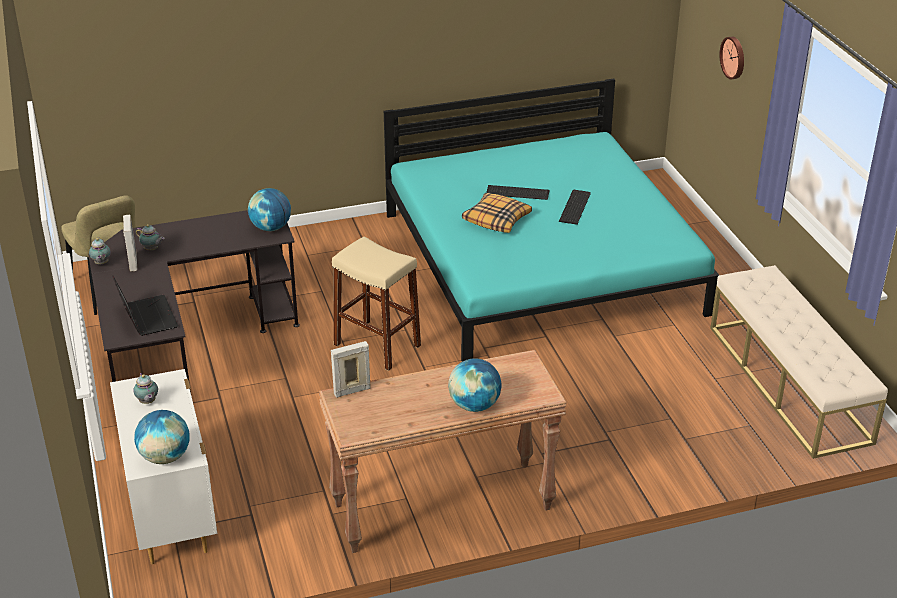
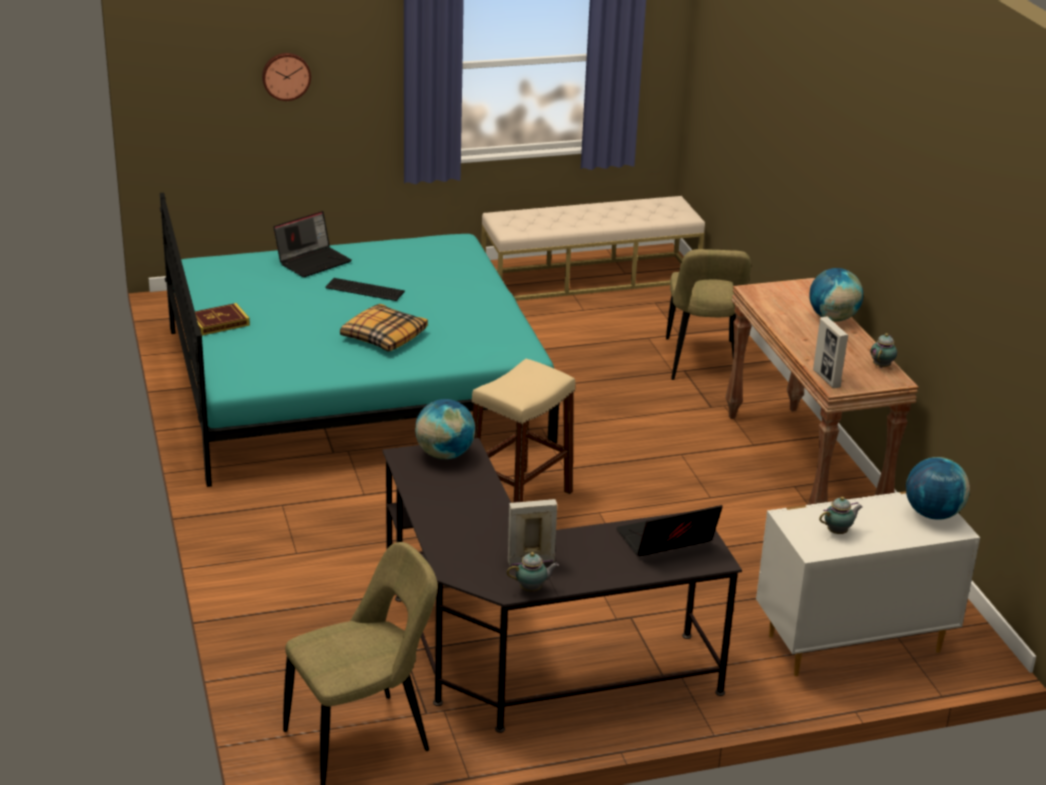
camera: 90 degrees left, 5 degrees down
(152, 249) = (495, 547): teapot -> teapot (882, 365)
(504, 154) = (219, 323): none -> book
(518, 193) = (324, 319): keyboard -> none
(619, 183) = (313, 261): none -> laptop
(628, 451) = (701, 363): none -> beige chair

